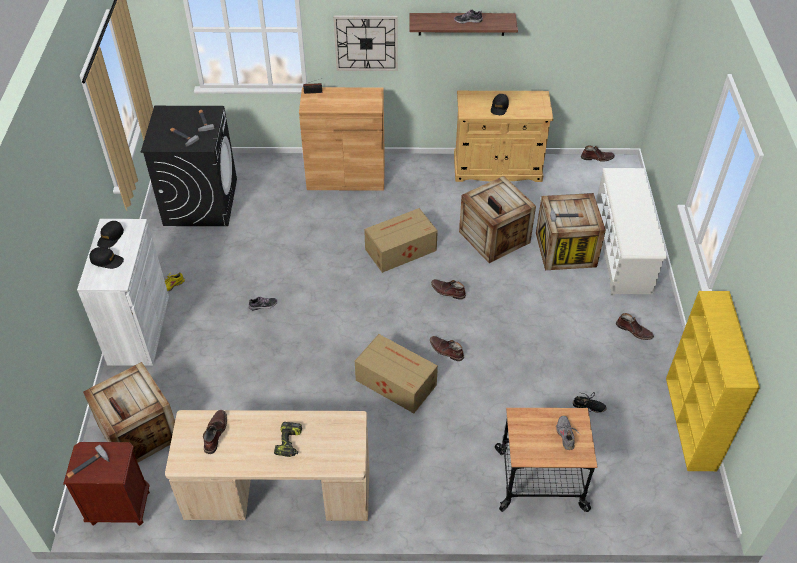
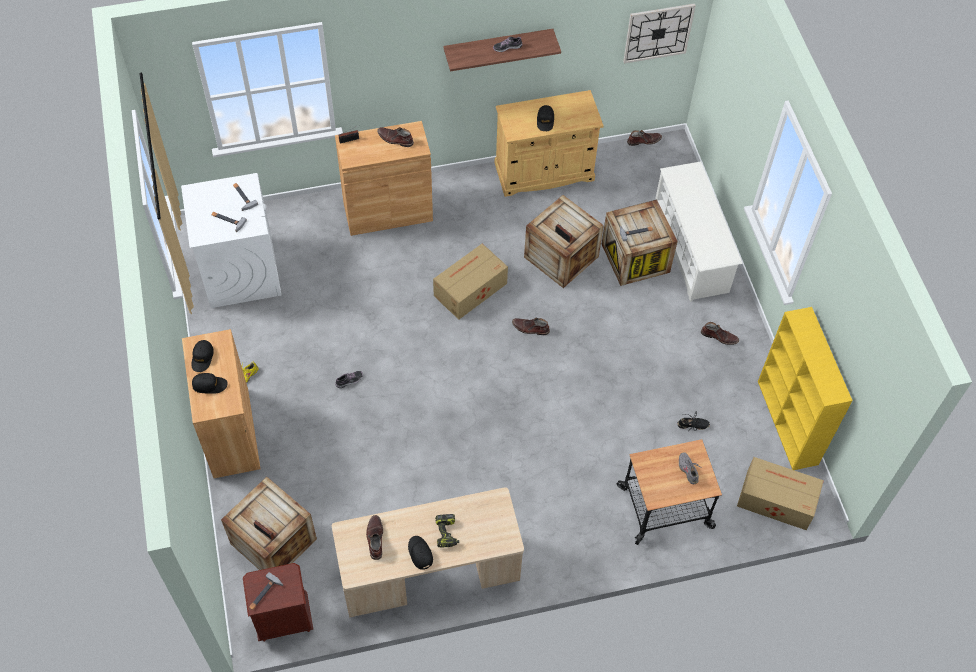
camera: 15 degrees left, 10 degrees up
(139, 329) = (231, 433): white cabinet -> brown cabinet
(200, 202) = (241, 271): black washing machine -> white washing machine
(255, 457) = (420, 553): none -> black cap
(366, 43) = (398, 79): wall clock -> wall clock (658, 33)
(395, 381) = (505, 437): cardboard box -> cardboard box (775, 499)
(446, 350) = (545, 394): brown boot -> brown boot (395, 139)

